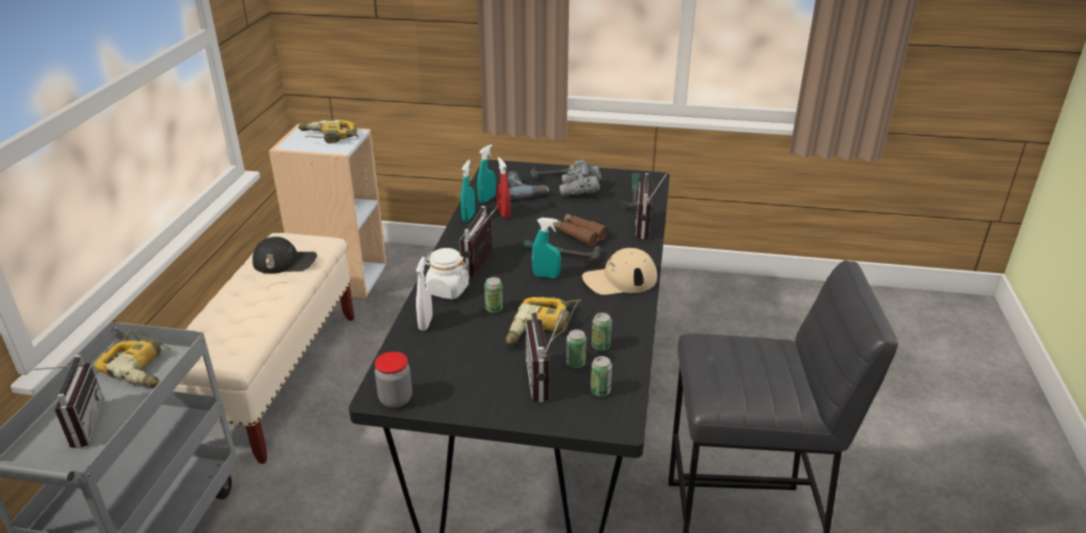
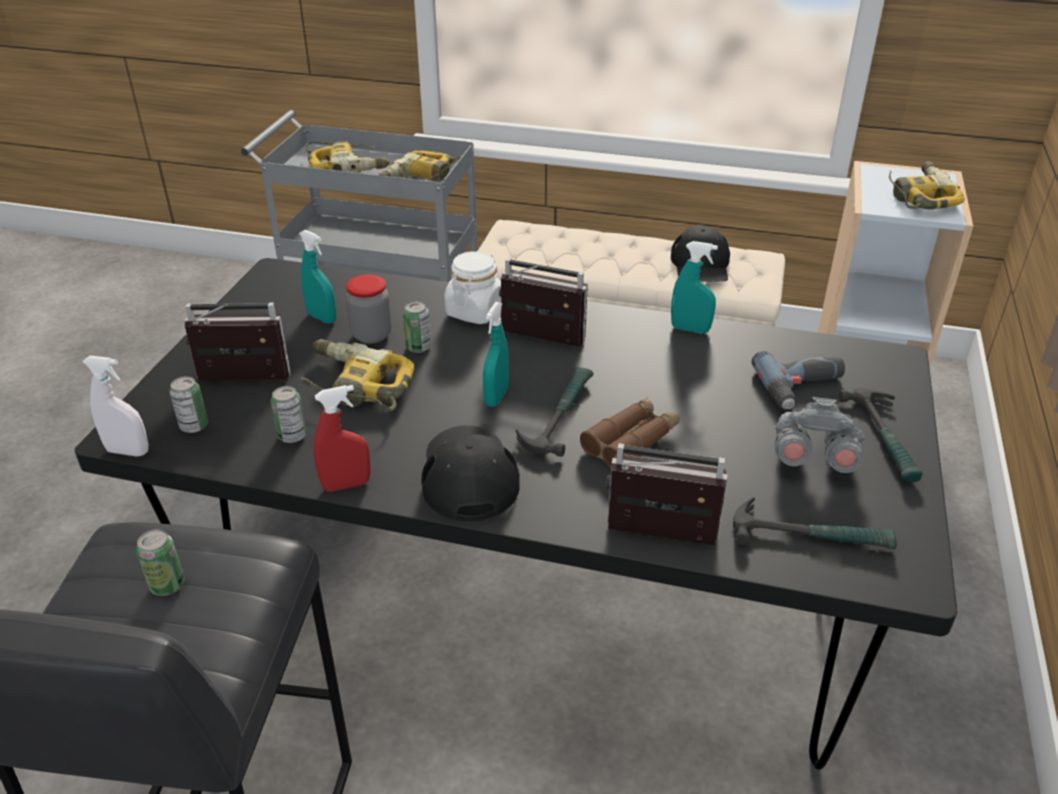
camera: 95 degrees right, 5 degrees up
(79, 425) = (348, 165): radio -> power drill
(395, 399) = (263, 282): jar -> jar (371, 335)
(425, 323) = (401, 297): white spray bottle -> white spray bottle (128, 451)
(487, 199) = (756, 347): turquoise spray bottle -> turquoise spray bottle (322, 318)
(503, 214) = (703, 363): red spray bottle -> red spray bottle (346, 485)
(575, 363) = (263, 409): can -> can (167, 585)
(619, 280) = (468, 475): beige cap -> black cap

